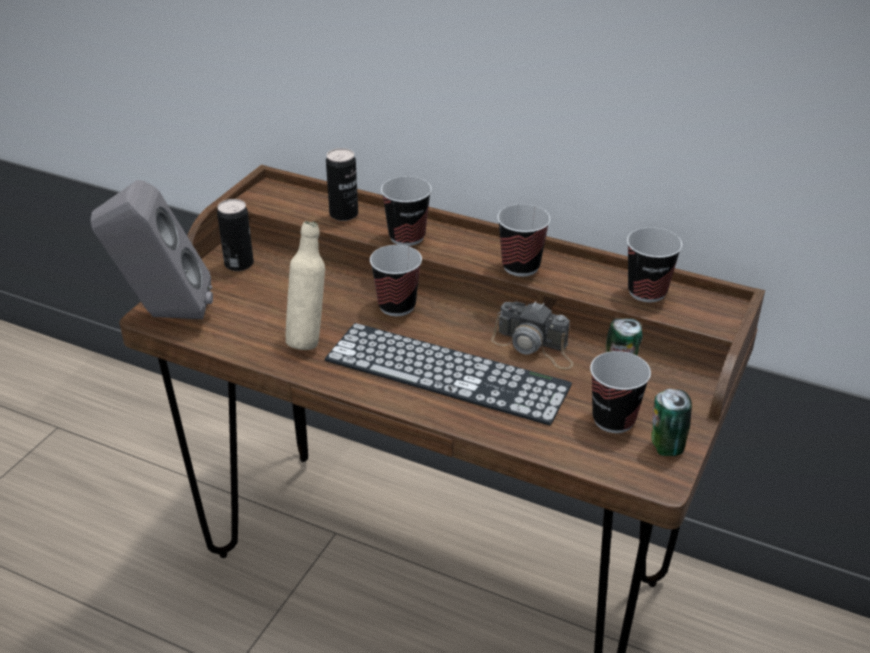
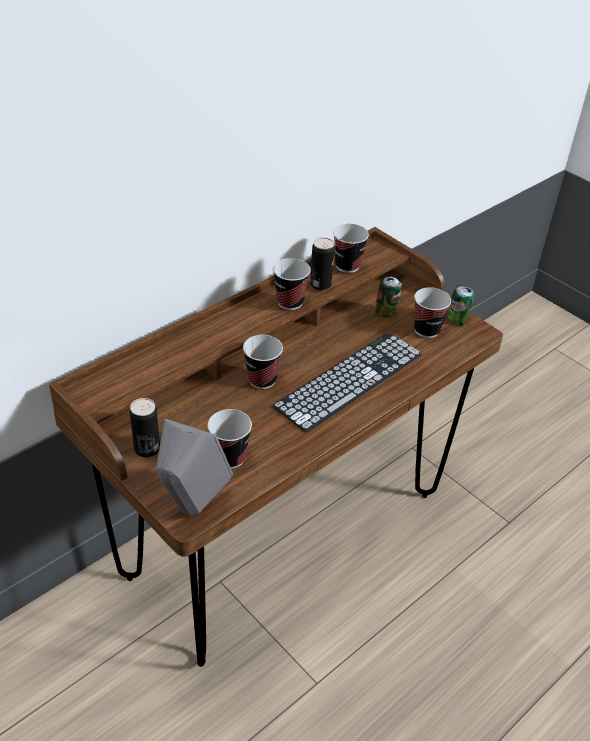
camera: 70 degrees left, 5 degrees up
(309, 339) = (275, 434): beige bottle -> none
(344, 214) = (162, 360): can -> can (320, 285)
(407, 237) = (217, 339): cup -> cup (230, 457)
(534, 347) = (343, 335): camera -> none

